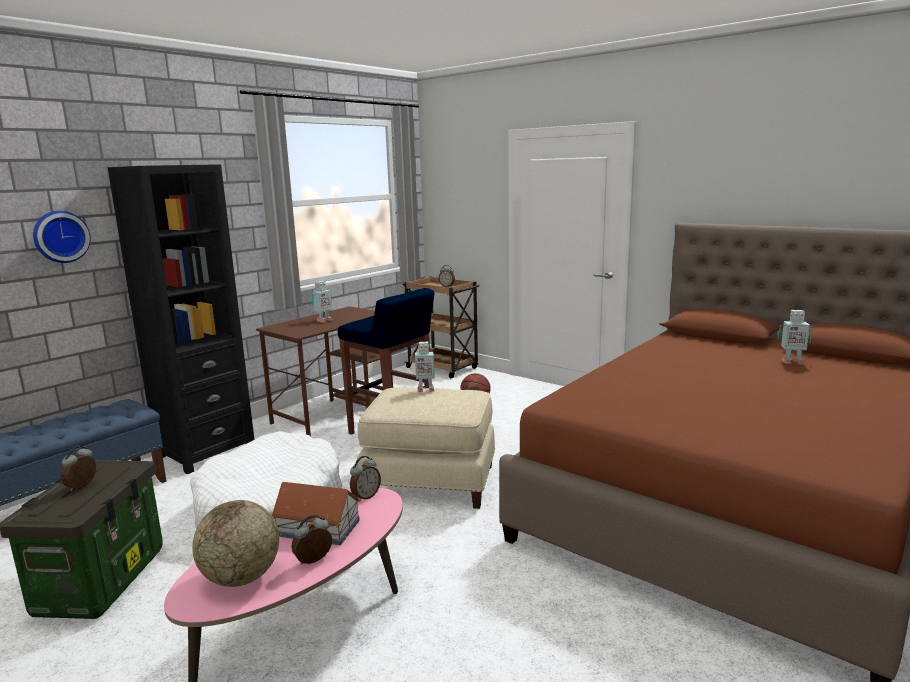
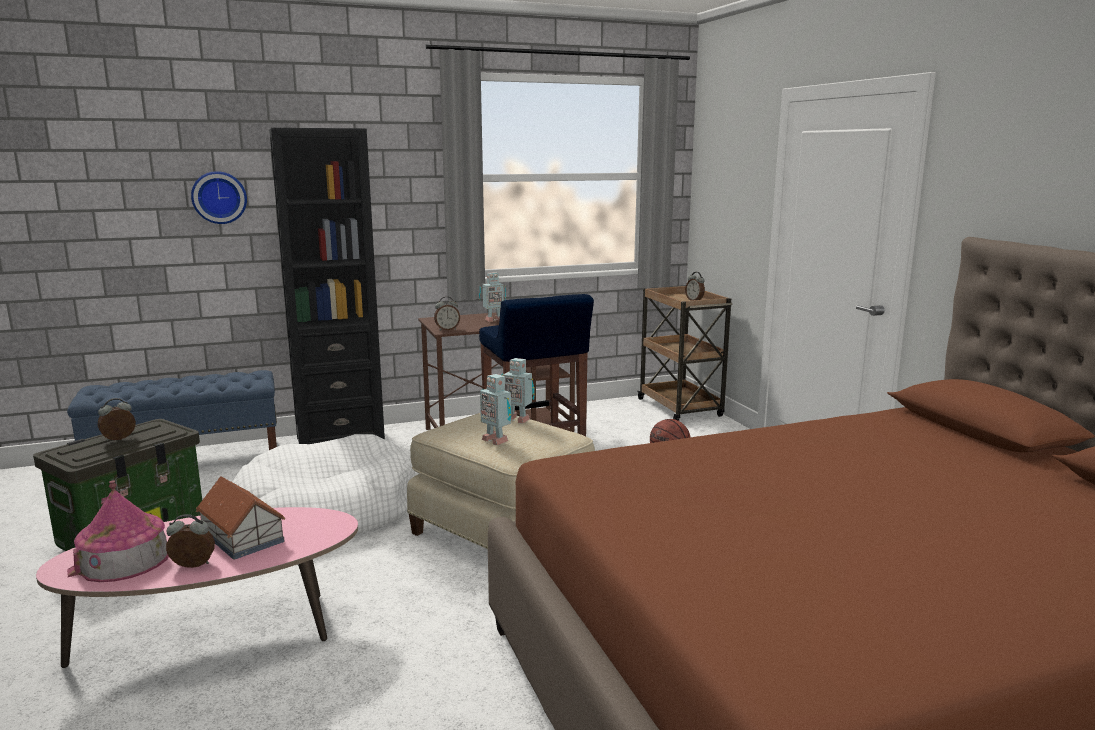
camera: 30 degrees right, 0 degrees up
(241, 577) = (124, 559): globe -> toy house
(365, 496) = (324, 520): alarm clock -> alarm clock (447, 329)
(791, 362) = (1033, 494): toy robot -> toy robot (496, 440)

